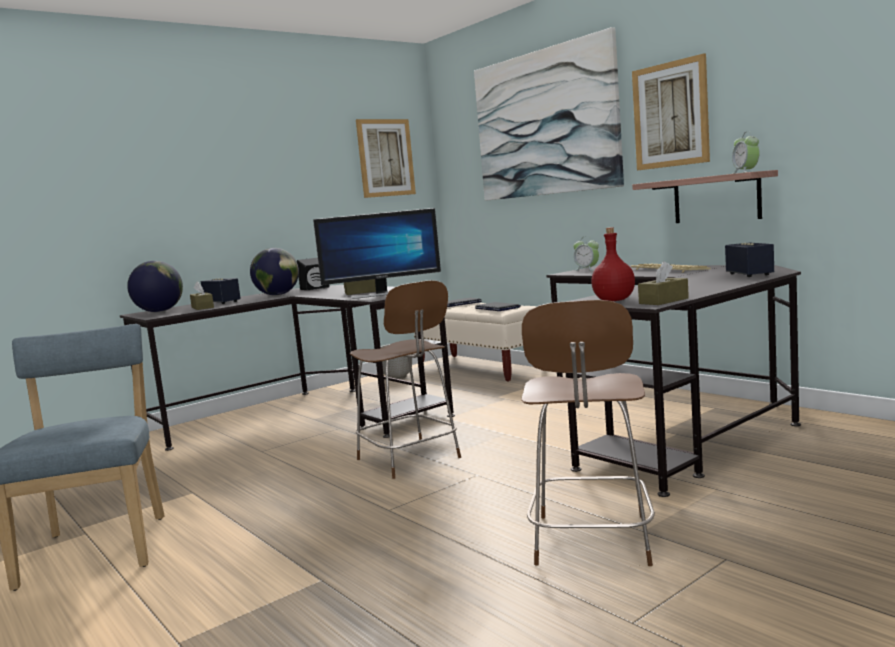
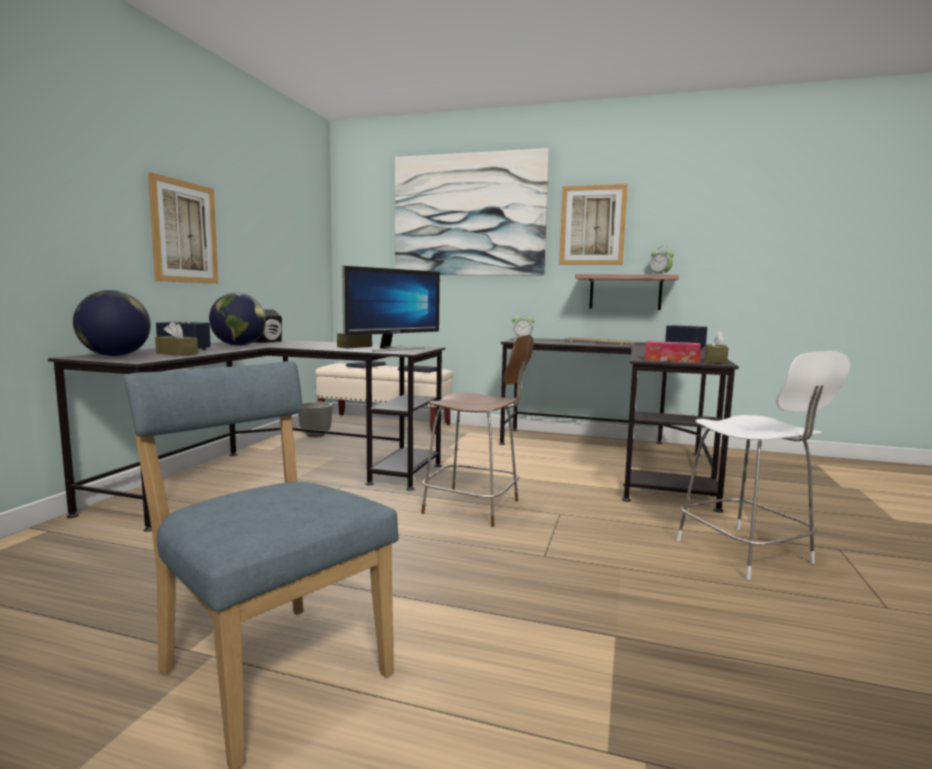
camera: 35 degrees left, 0 degrees up
(385, 158) = (301, 220): picture -> picture (184, 232)
(592, 542) = (746, 553): brown chair -> white chair
(613, 300) = (671, 360): red bottle -> tissue box

